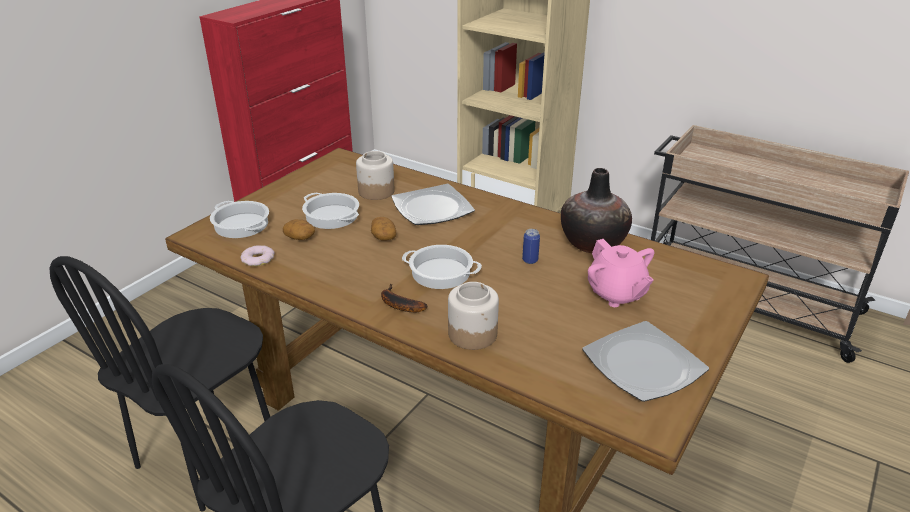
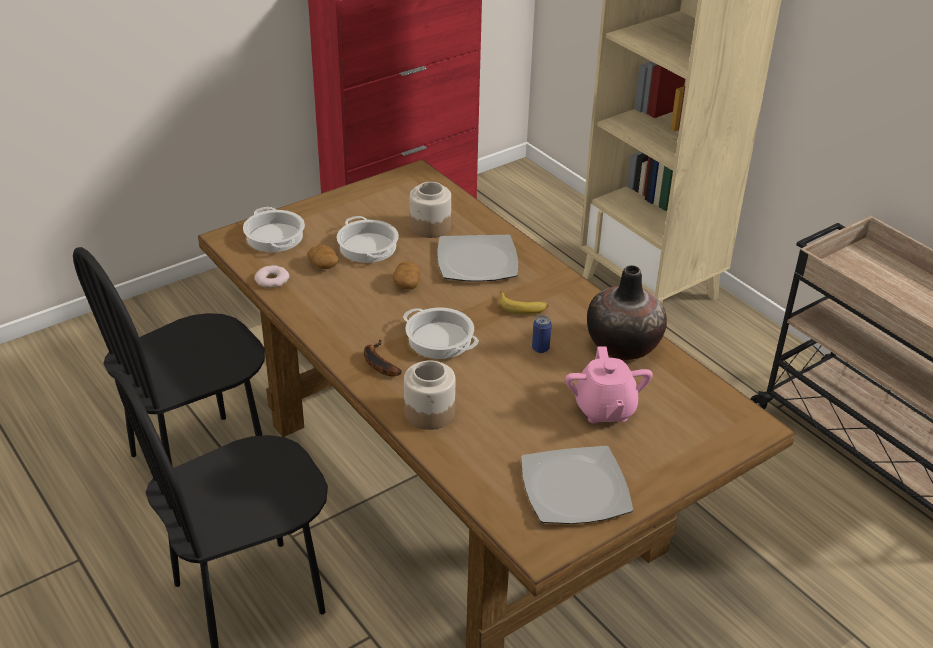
camera: 20 degrees right, 5 degrees up
(493, 233) = (522, 307): none -> banana

